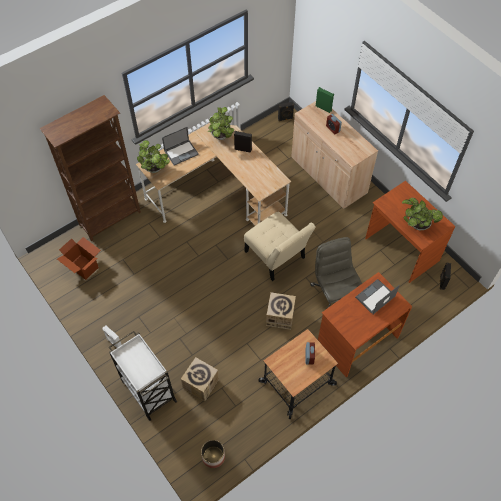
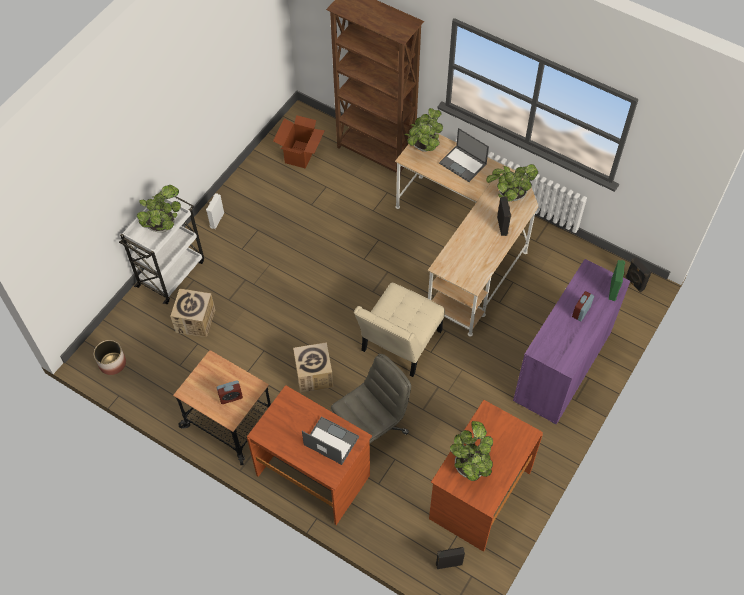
camera: 70 degrees right, 0 degrees up
(140, 358) = (163, 224): none -> potted plant
(328, 175) = (562, 366): beige cabinet -> purple cabinet

